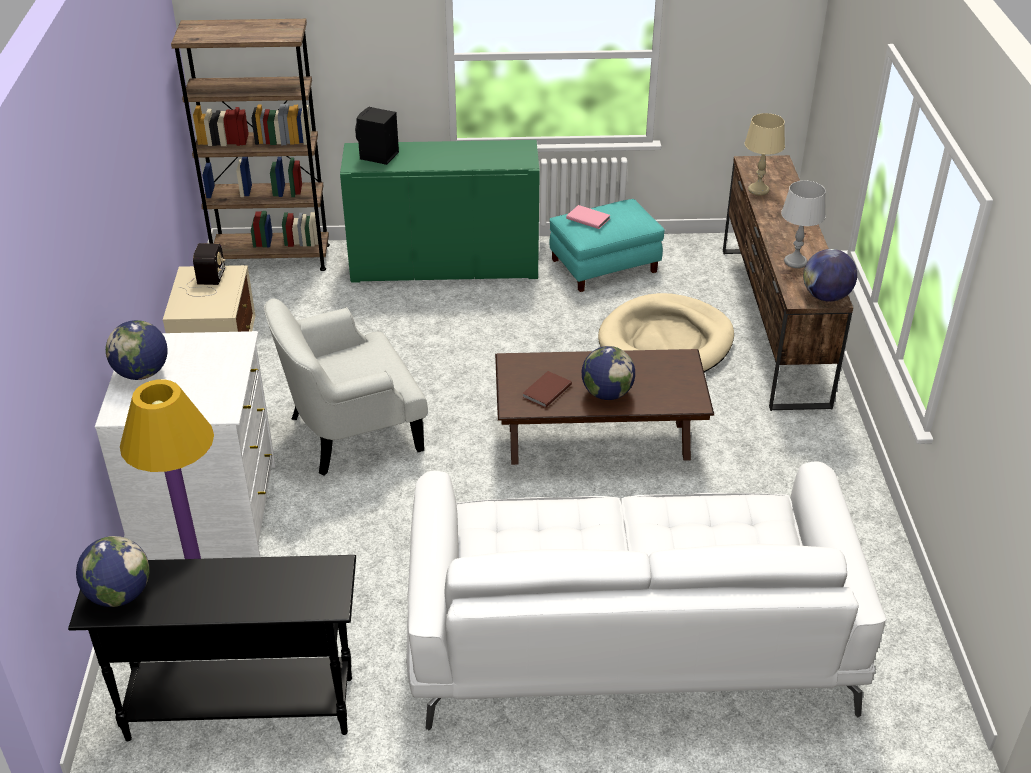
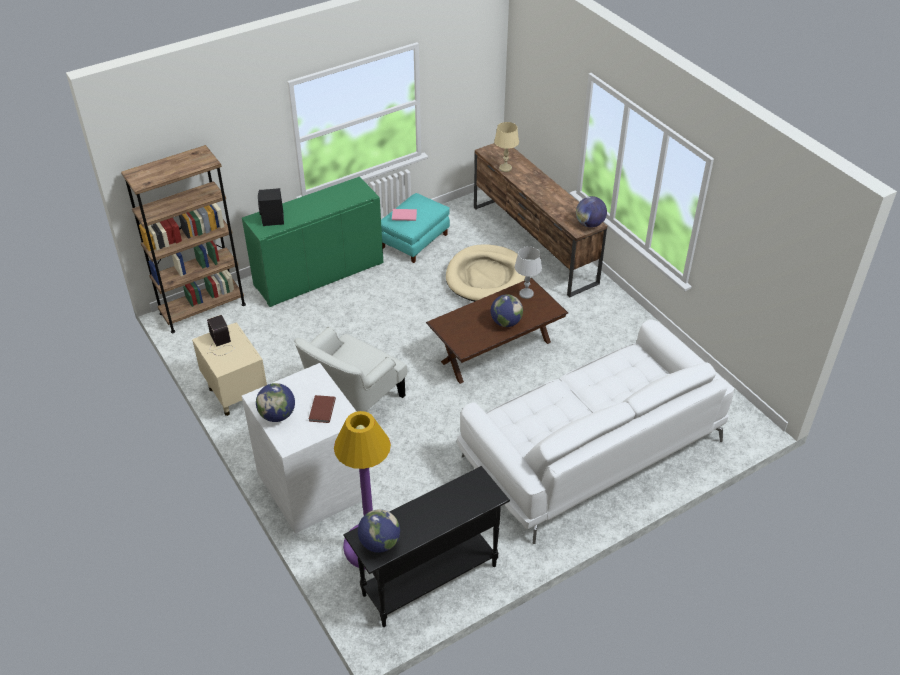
camera: 30 degrees left, 5 degrees up
(545, 391) = (472, 334): brown book -> brown book (321, 410)
(795, 262) = (558, 208): grey table lamp -> grey table lamp (526, 294)

